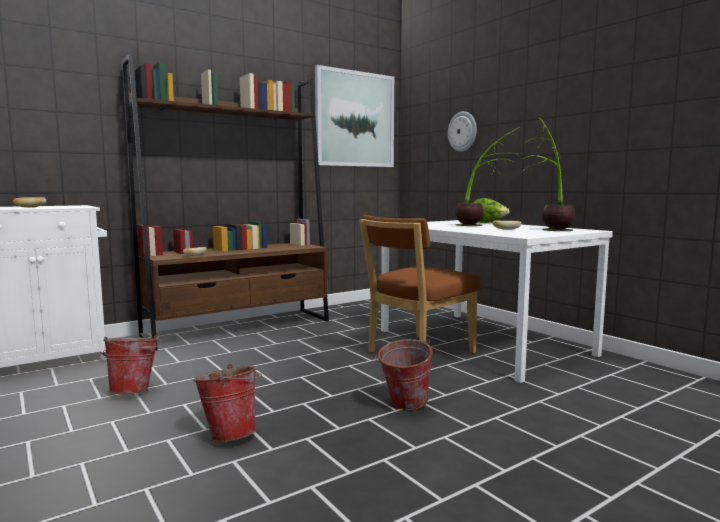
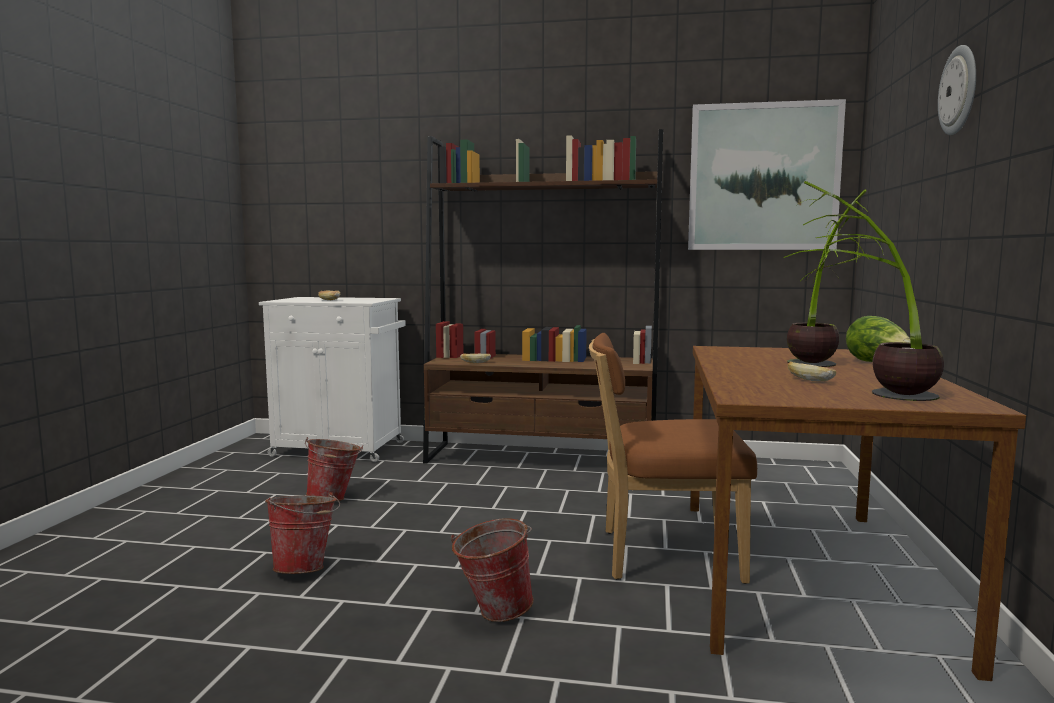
camera: 45 degrees right, 0 degrees up
(462, 131) = (910, 189): wall clock -> wall clock (959, 90)
(480, 342) = (800, 571): white dining table -> brown dining table

